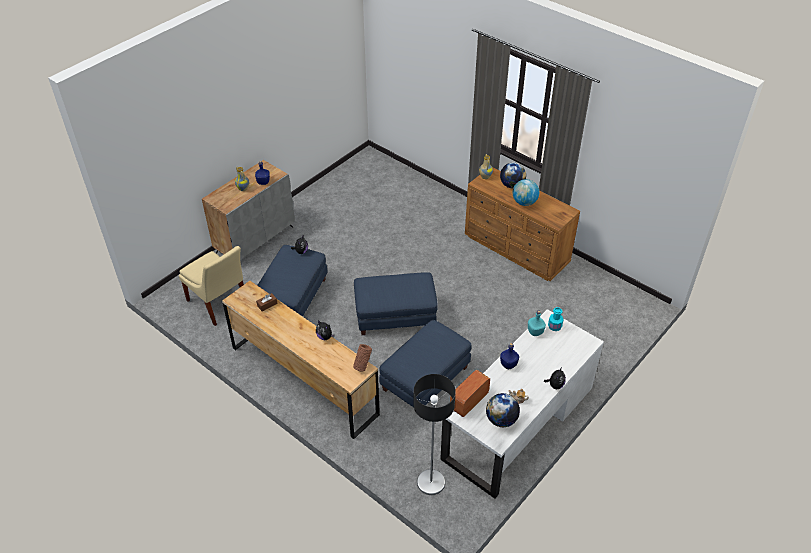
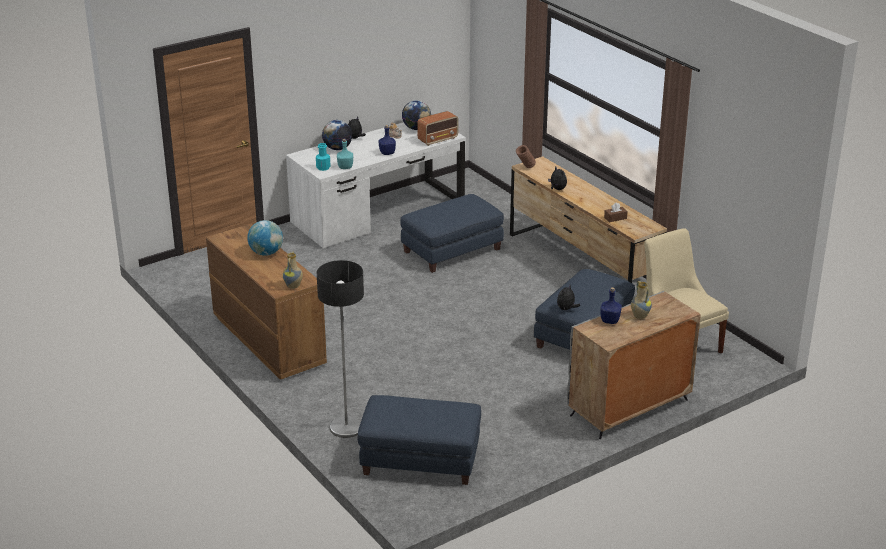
camera: 165 degrees left, 15 degrees down
(396, 316) = (460, 300): blue ottoman -> blue ottoman (419, 460)
(430, 482) = (479, 194): floor lamp -> floor lamp (346, 427)
(512, 185) = (265, 272): globe -> globe (337, 148)

